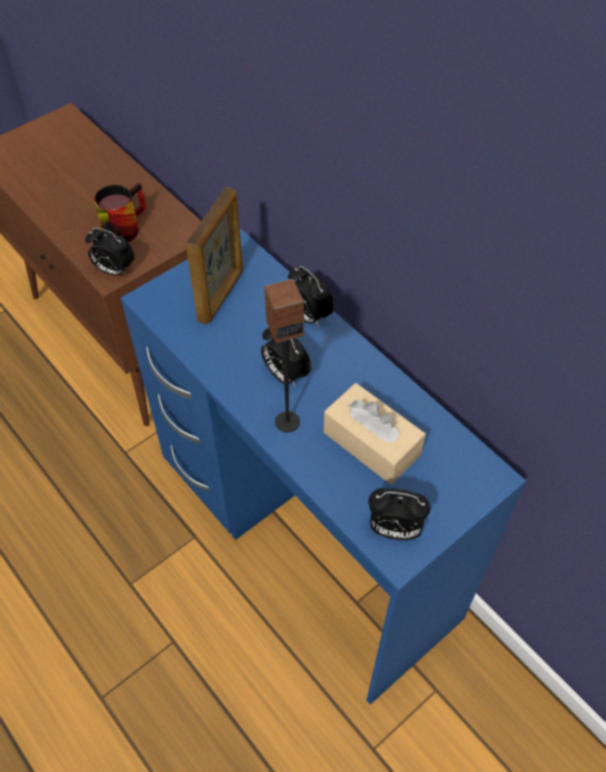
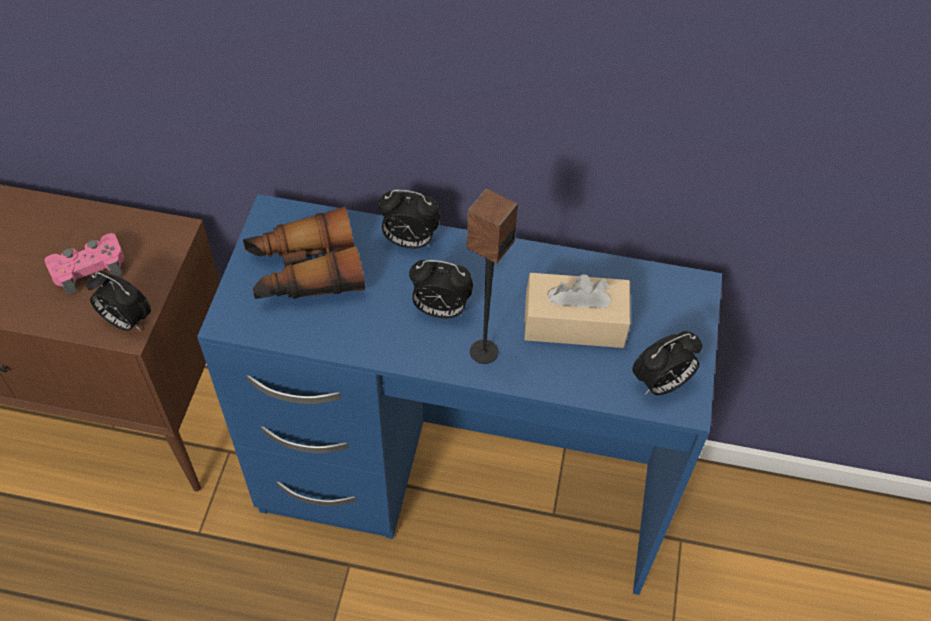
camera: 40 degrees left, 0 degrees up
(114, 270) = (126, 321): alarm clock -> alarm clock turned 45 degrees clockwise
(123, 225) = (89, 268): mug -> pink game controller
(221, 295) = (304, 271): picture frame -> binoculars

